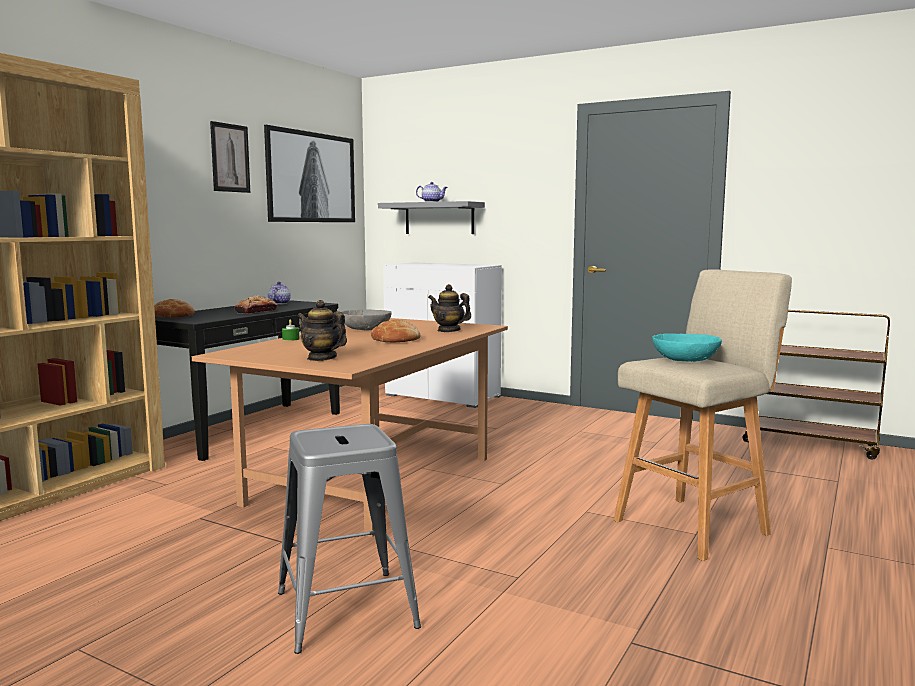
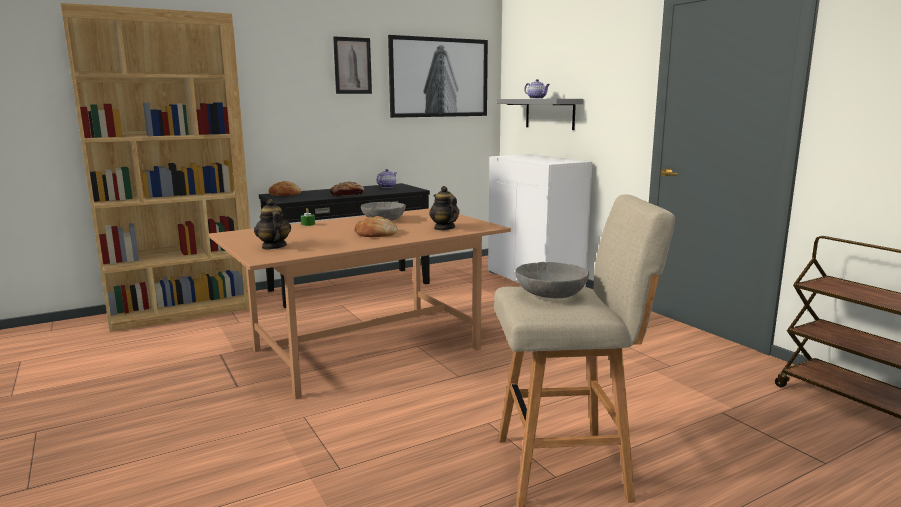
camera: 30 degrees right, 5 degrees up
(347, 610) = (194, 455): grey stool -> none
(684, 361) = (550, 295): turquoise bowl -> grey bowl

